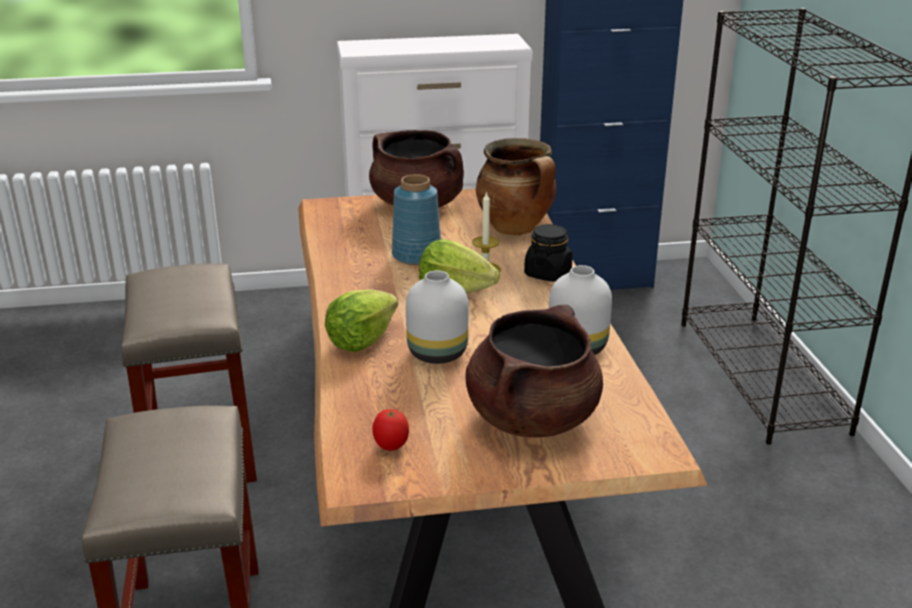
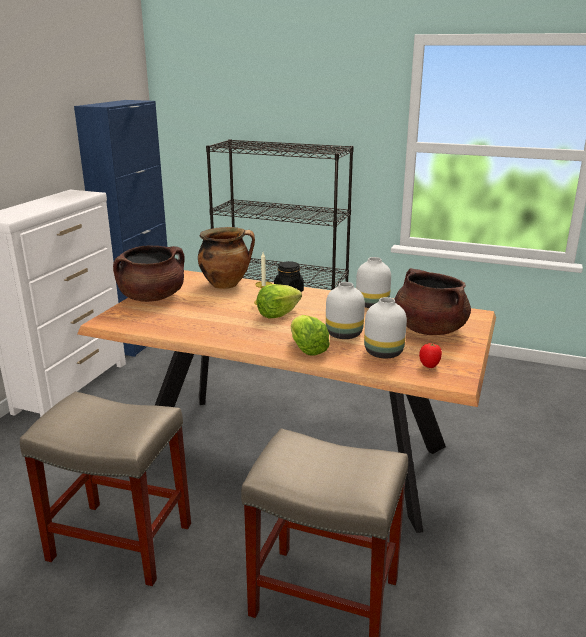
camera: 60 degrees left, 5 degrees down
(405, 398) = (383, 352): none -> white vase
(417, 256) = (222, 313): blue vase -> none

